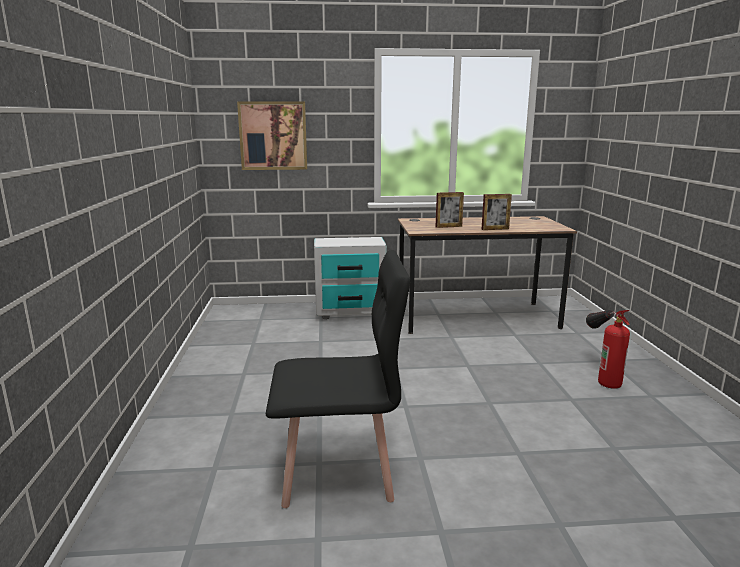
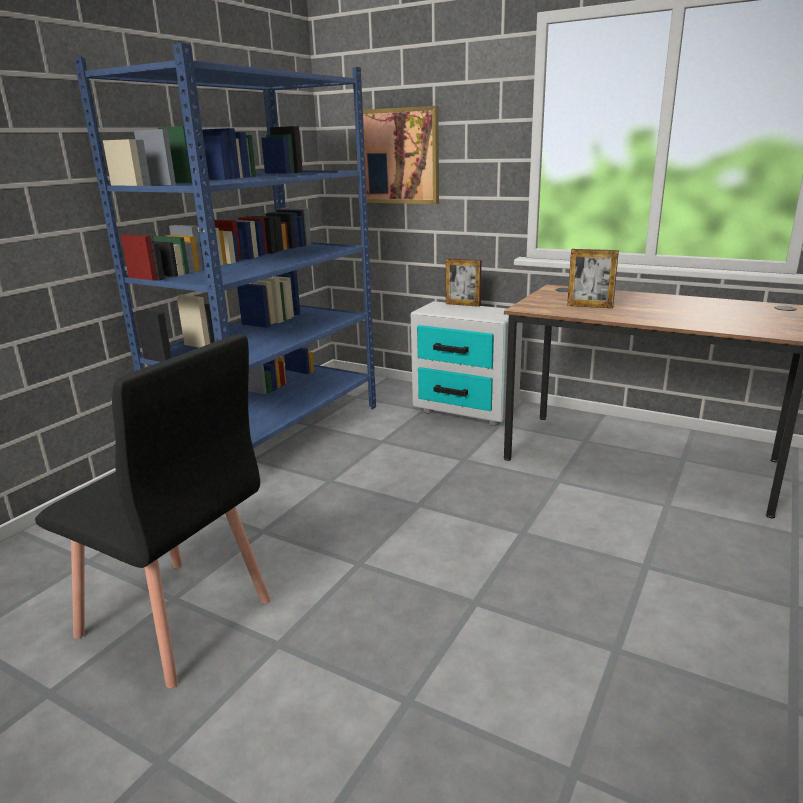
camera: 35 degrees right, 5 degrees up
(234, 355) = (275, 434): none -> blue bookcase
(495, 229) = (658, 320): picture frame -> picture frame (463, 304)
(601, 374) = (740, 625): fire extinguisher -> none

